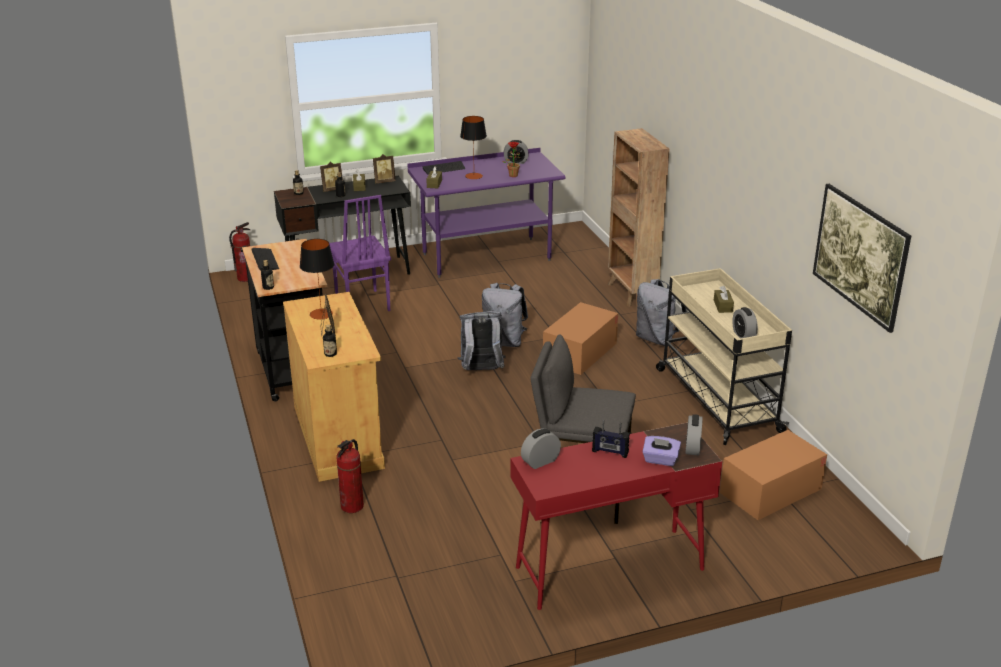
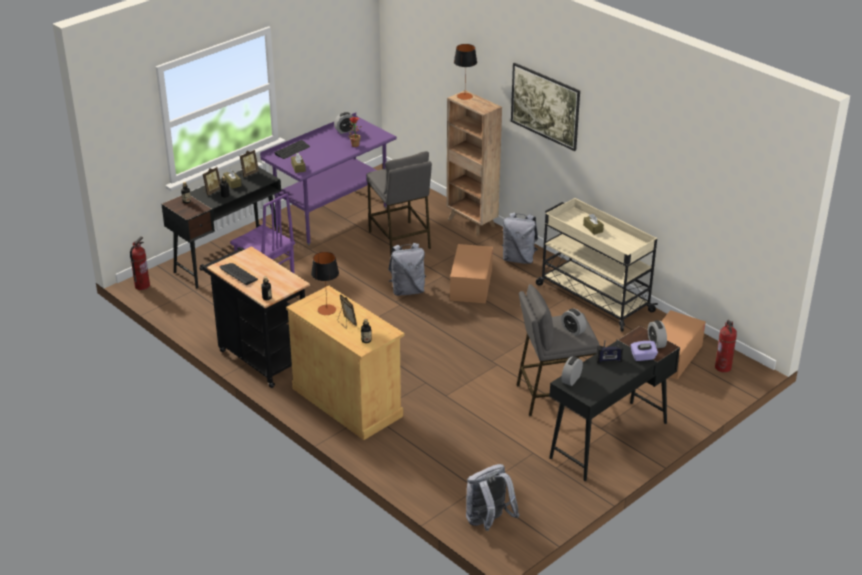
camera: 25 degrees left, 5 degrees up
(352, 506) = (404, 451): fire extinguisher -> fire extinguisher (723, 368)
(474, 176) = (323, 152): table lamp -> table lamp (464, 96)
(481, 371) = (410, 320): grey backpack -> grey backpack (488, 522)
(538, 292) = (400, 240): none -> grey stool
(609, 568) = (608, 440): red desk -> black desk
(743, 336) = (623, 249): alarm clock -> alarm clock (573, 330)
(856, 278) = (711, 197): picture -> picture (544, 120)

